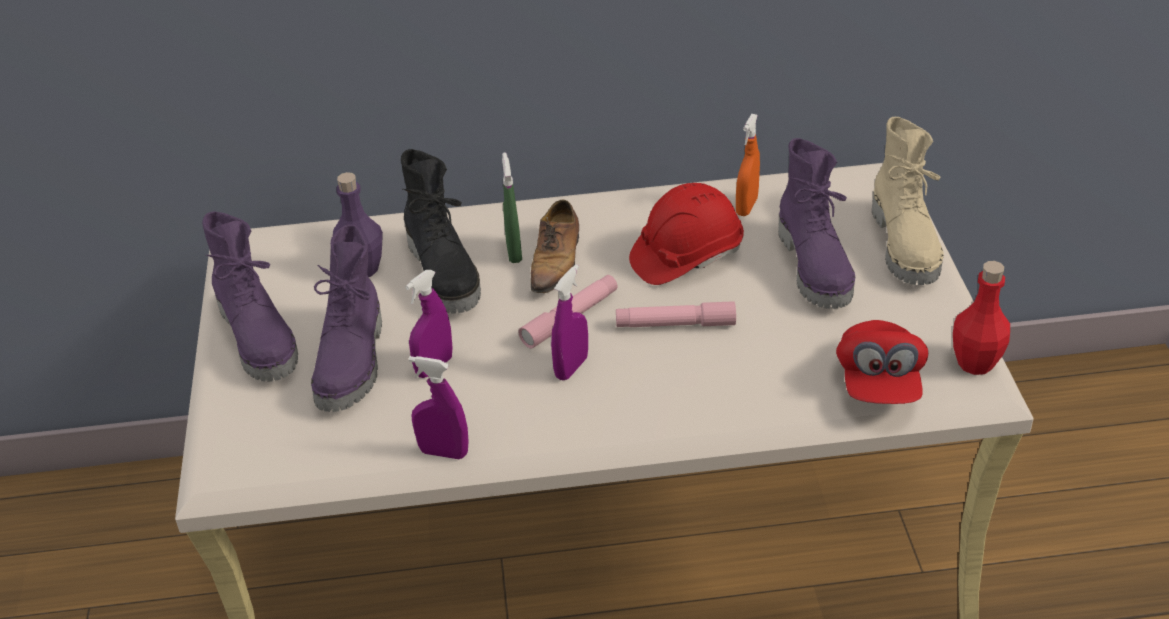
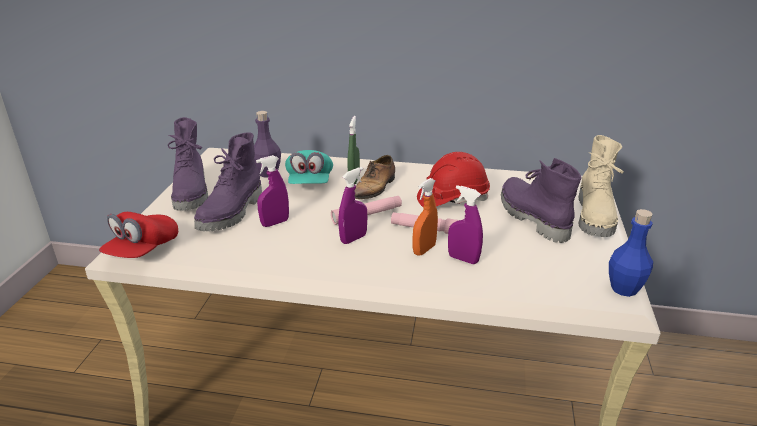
camera: 15 degrees right, 10 degrees down
(443, 452) = (251, 266): purple spray bottle -> purple spray bottle (463, 259)
(445, 274) = (310, 183): black boot -> turquoise cap
(746, 206) = (500, 182): orange spray bottle -> orange spray bottle (424, 250)
(816, 267) = (531, 218): purple boot -> purple boot turned 150 degrees clockwise
(879, 382) = (550, 286): red cap -> red cap (143, 250)
(975, 363) = (624, 288): red bottle -> blue bottle

